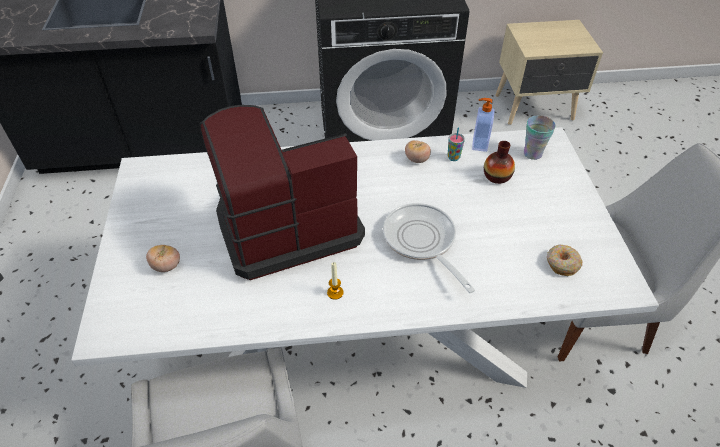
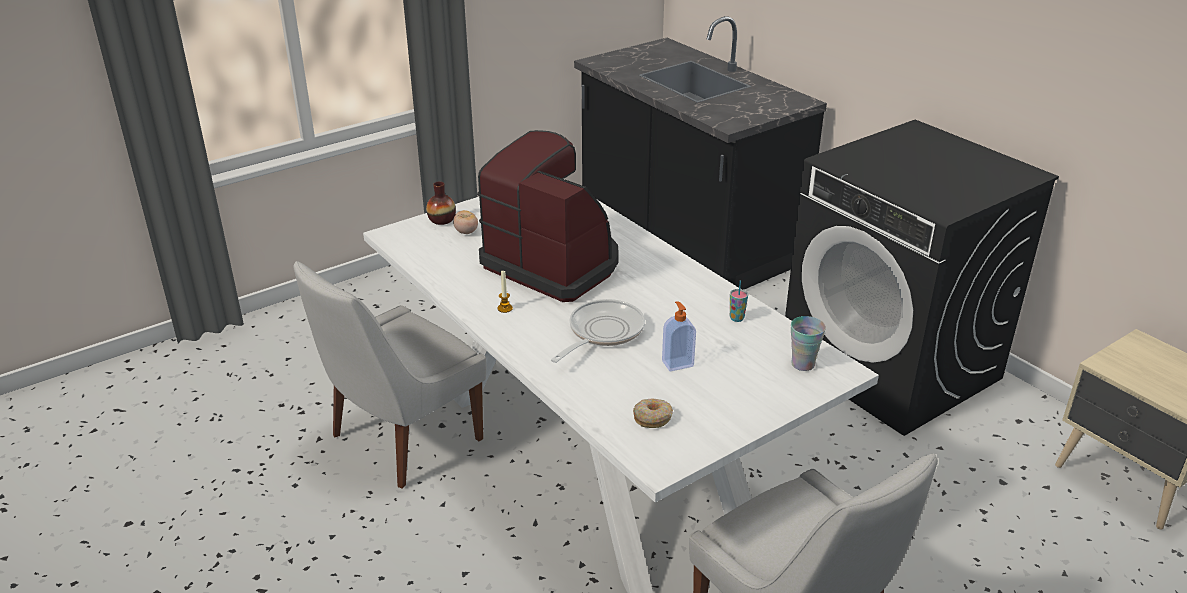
camera: 60 degrees right, 15 degrees down
(417, 159) = (709, 299): tomato -> none
(479, 144) = (776, 328): soap dispenser -> soap dispenser (677, 363)
(497, 176) = (738, 350): vase -> vase (442, 220)

